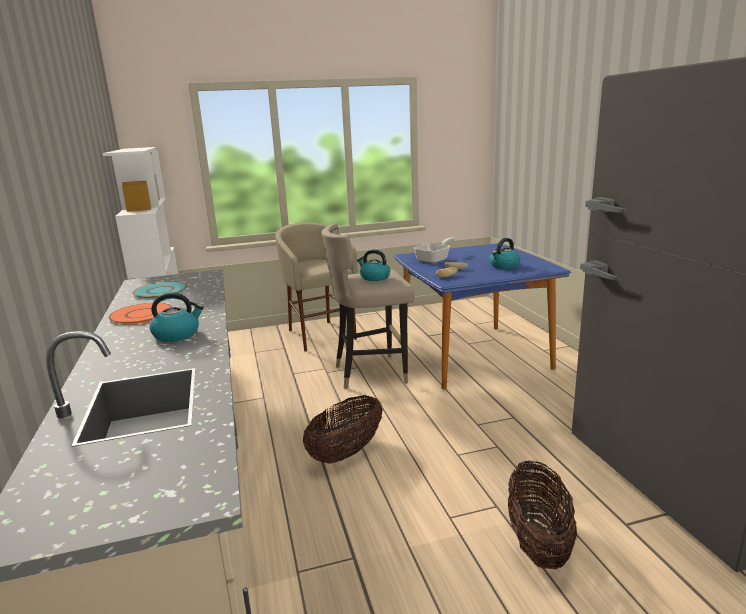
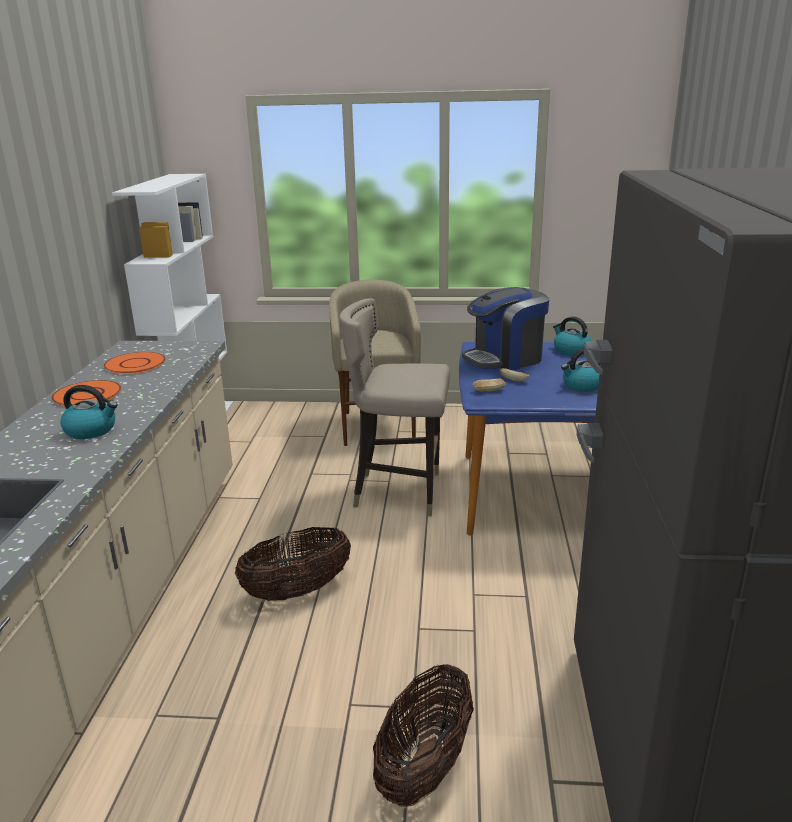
camera: 20 degrees right, 5 degrees up
(161, 291) = (135, 364): turquoise plate -> orange plate
(374, 277) = (405, 375): kettle -> kettle (571, 350)
(435, 259) = (505, 359): frying pan -> coffee machine

